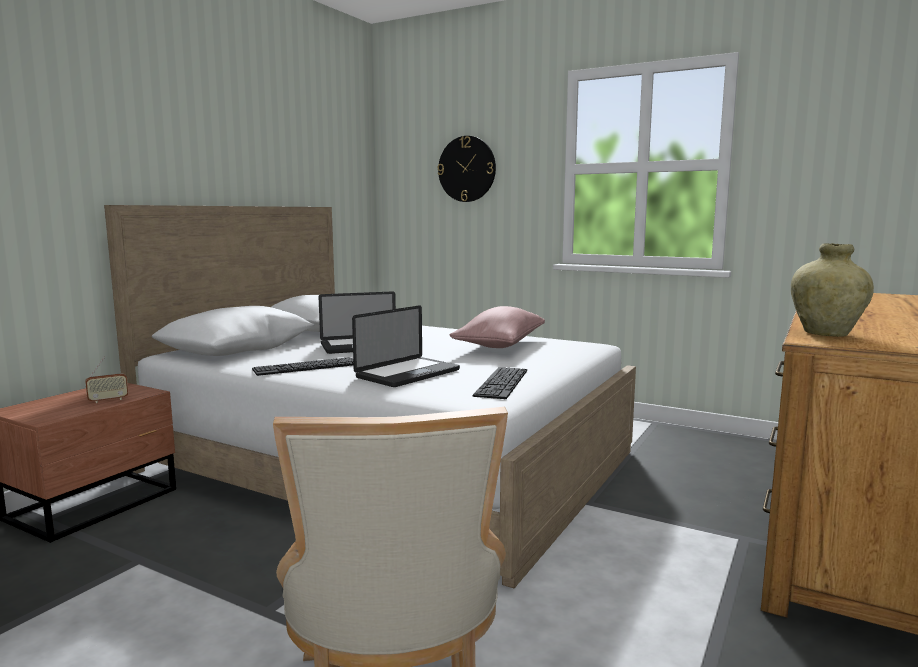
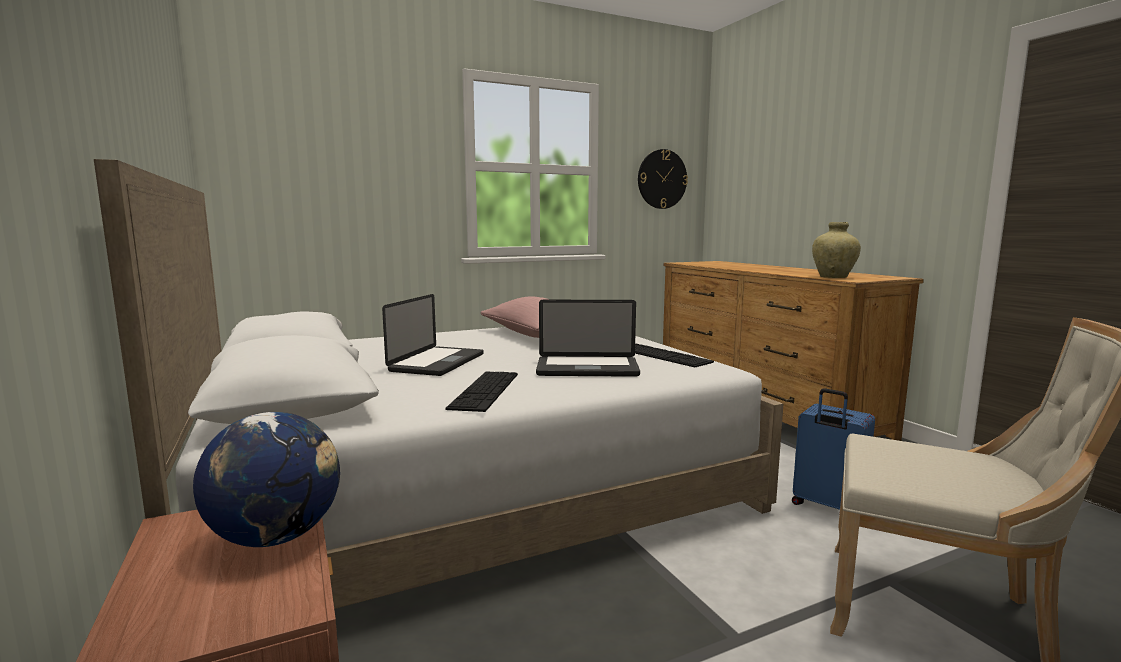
camera: 55 degrees left, 0 degrees up
(108, 400) = (276, 537): radio -> globe
(408, 374) = (587, 368): laptop -> laptop turned 105 degrees clockwise
(467, 169) = (349, 156): wall clock -> wall clock (662, 179)
(573, 621) = (826, 506): none -> blue suitcase

